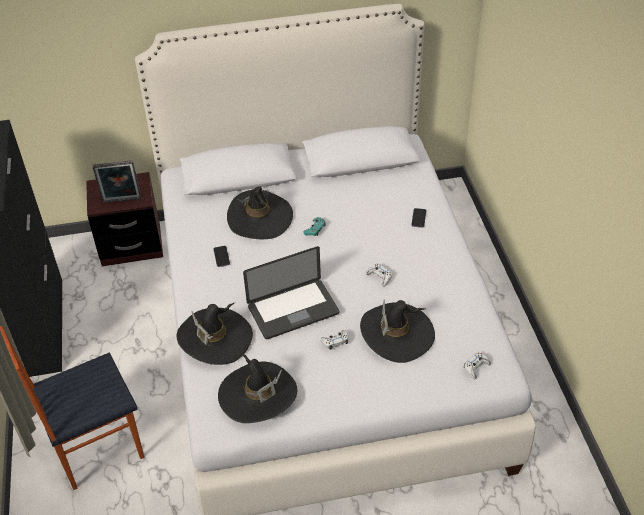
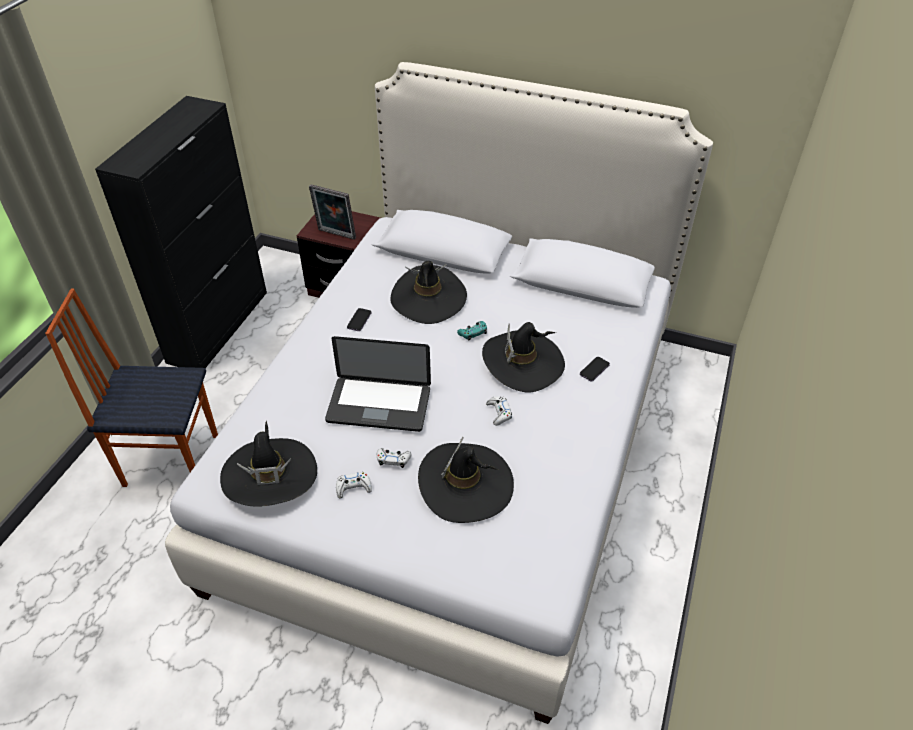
camera: 30 degrees right, 0 degrees up
(215, 338) = (283, 397): black hat -> black hat (523, 362)
(476, 367) = (522, 569): white game controller -> white game controller (353, 487)

